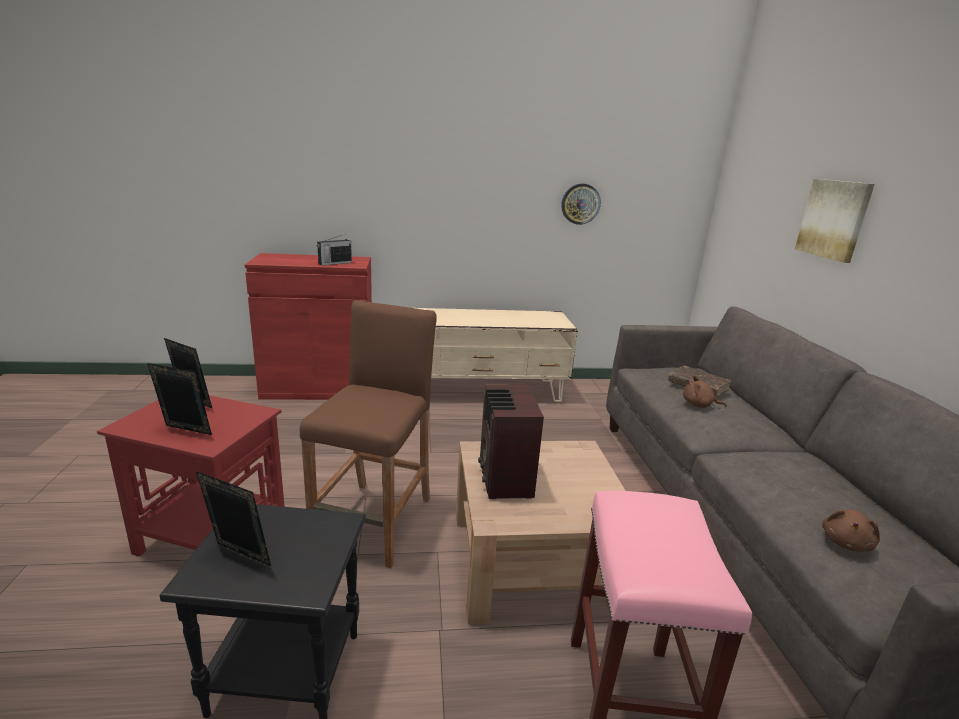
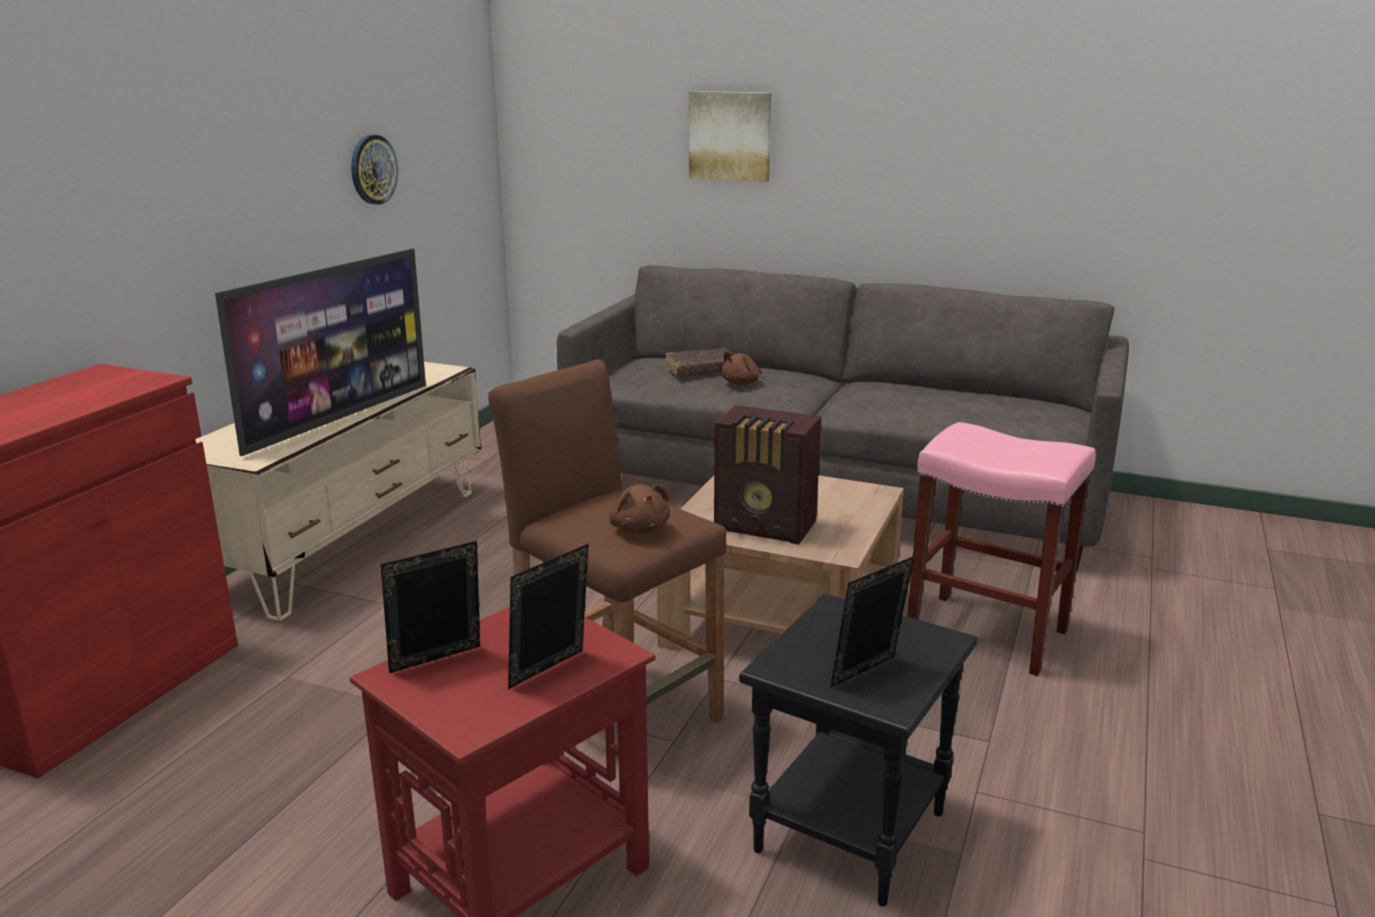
camera: 60 degrees left, 0 degrees up
(334, 263) = (104, 392): radio -> none
(469, 322) = (338, 417): none -> television
(846, 543) = (992, 415): brown plush toy -> brown plush toy (639, 528)

